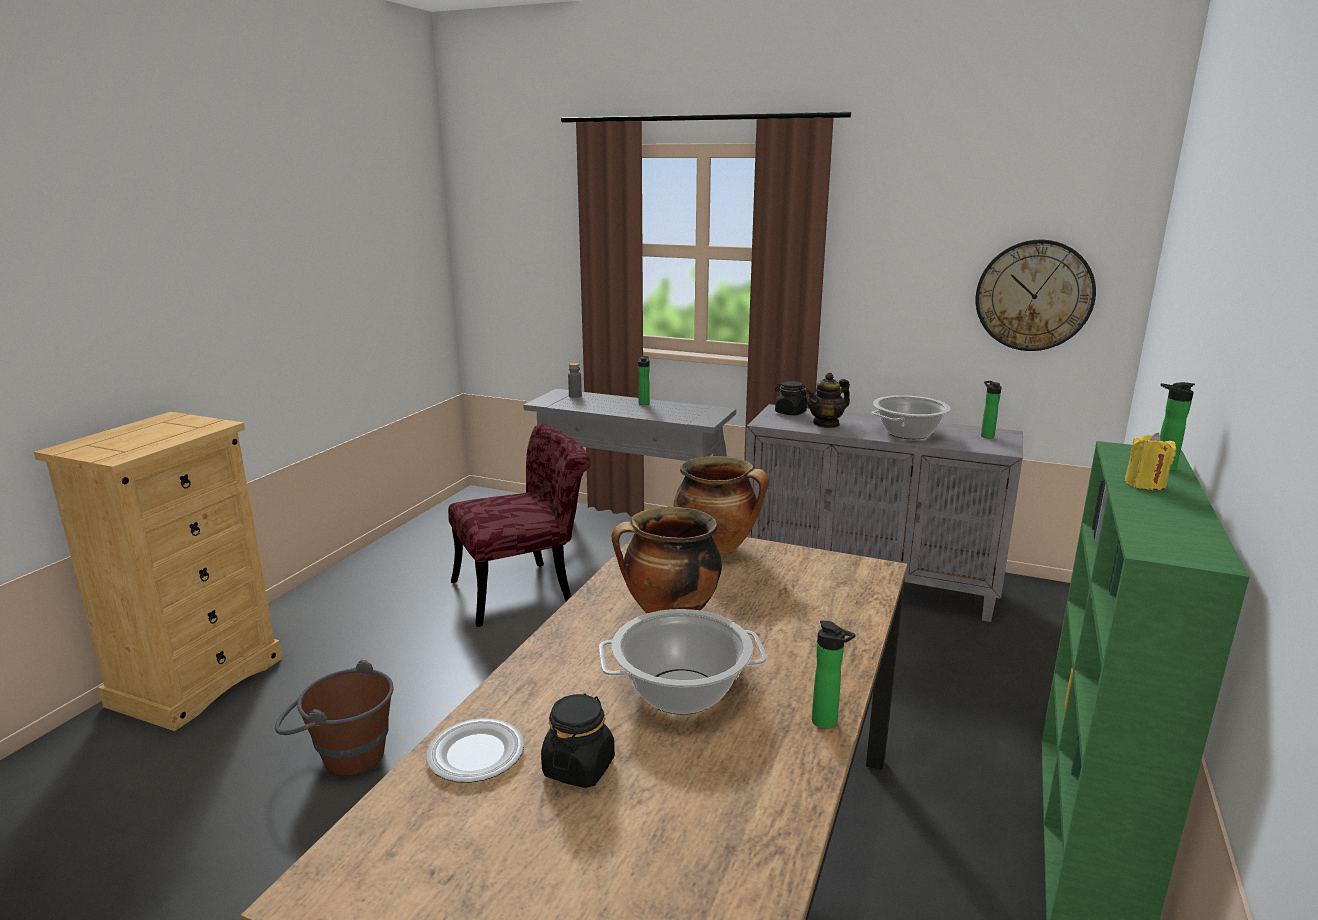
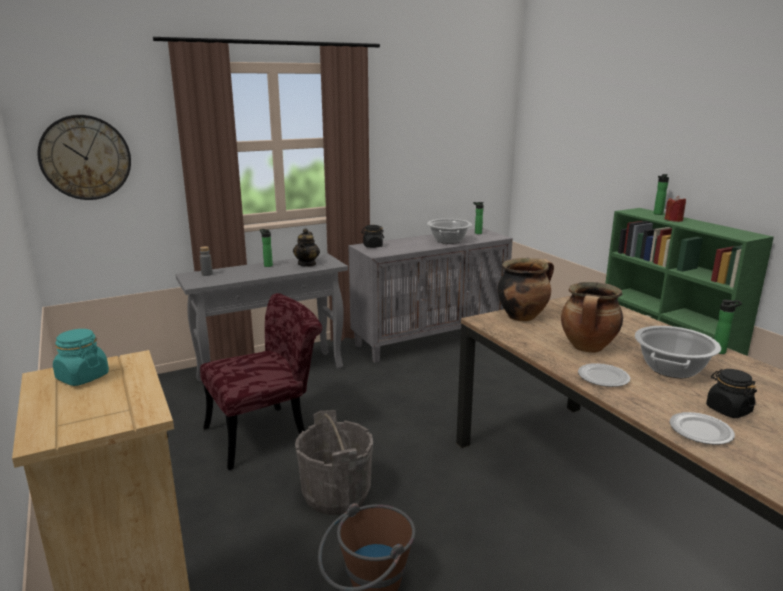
camera: 50 degrees left, 0 degrees up
(173, 424) = (82, 377): none -> turquoise jar
(468, 672) = (336, 493): none -> grey bucket
(525, 589) = (267, 432): red chair -> red chair turned 45 degrees clockwise
(577, 648) = (603, 377): none -> plate
(826, 424) = (405, 246): teapot -> teapot (307, 264)
(1034, 295) = (469, 152): wall clock -> wall clock (85, 157)
(1145, 484) = (673, 220): yellow candle -> red candle

